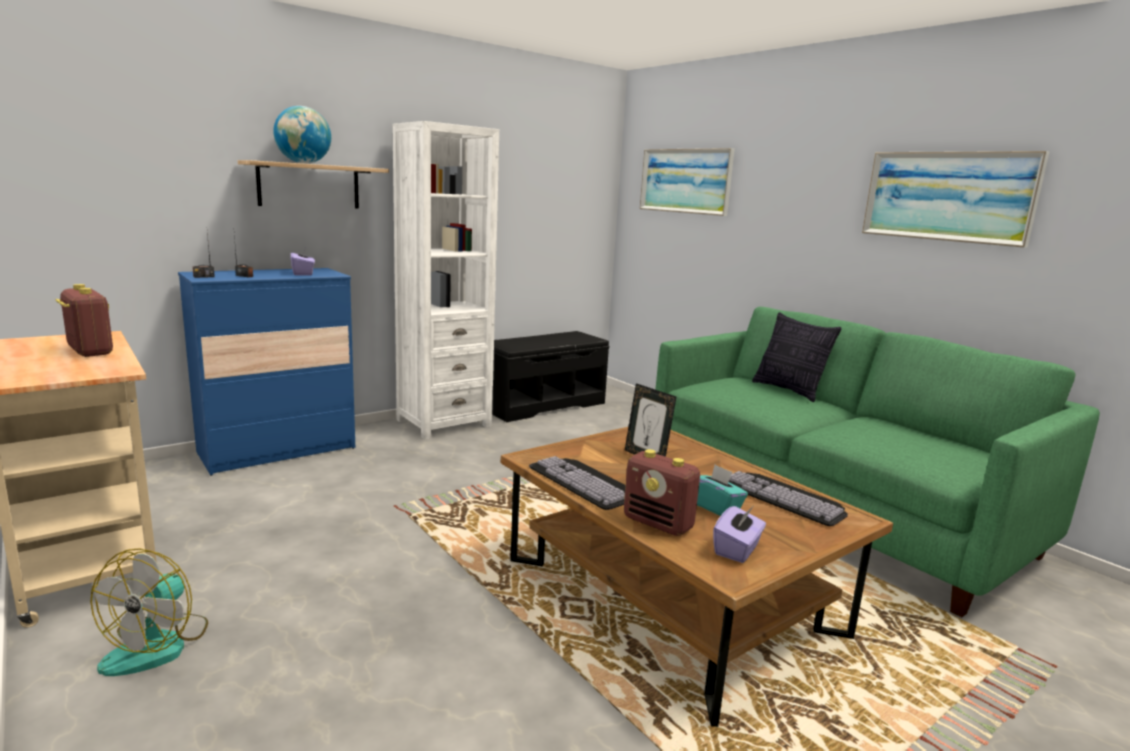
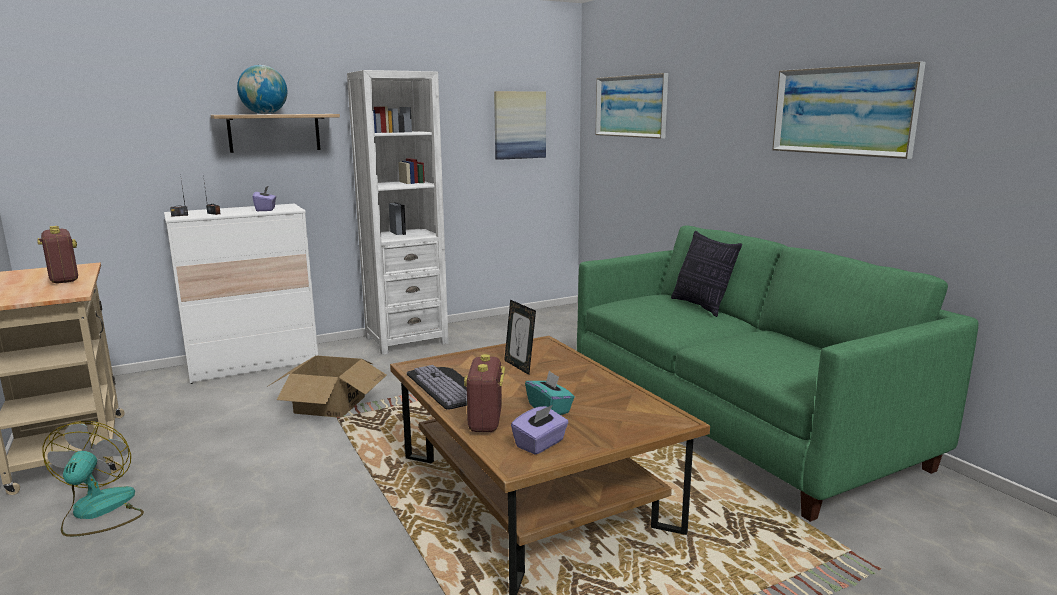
camera: 10 degrees right, 0 degrees up
(158, 645) = (98, 512): fan -> fan turned 150 degrees clockwise
(277, 451) = (253, 364): blue dresser -> white dresser
(392, 498) = (330, 404): none -> cardboard box
(542, 404) = (505, 323): black bench -> none
(561, 194) = (519, 125): none -> picture
(658, 523) = (485, 421): radio -> radio turned 45 degrees clockwise
(785, 496) = (622, 401): keyboard -> none

